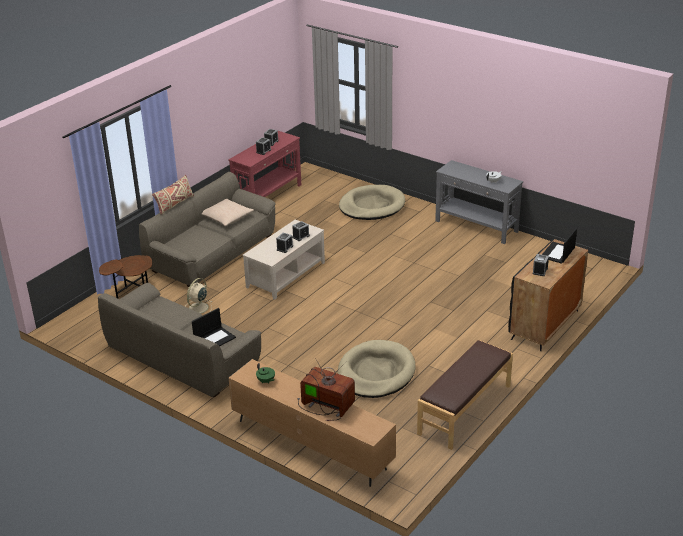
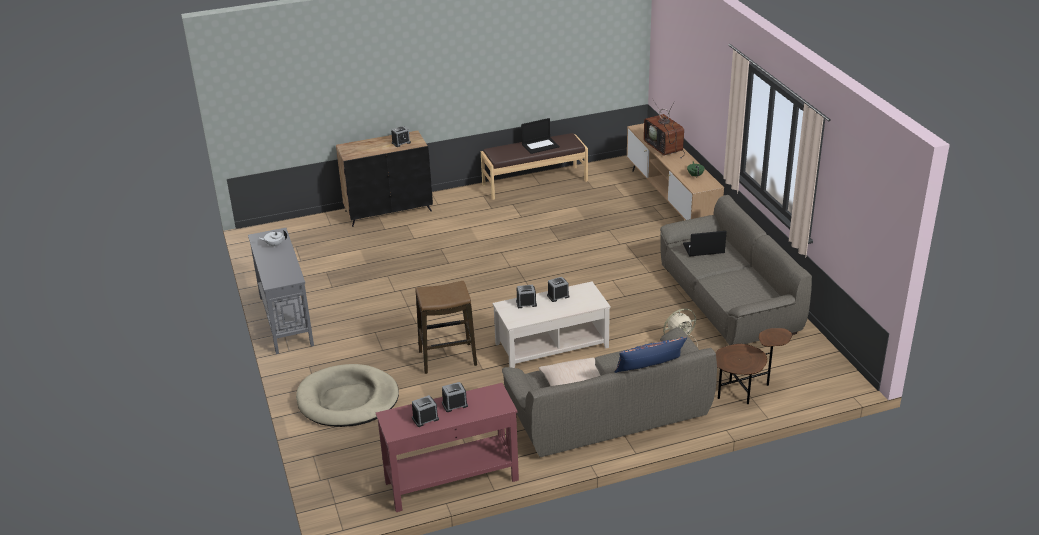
camera: 145 degrees left, 0 degrees up
(174, 204) = (650, 367): beige pillow -> blue pillow
(343, 244) = (447, 358): none -> stool
(376, 373) = (569, 226): beige dog bed -> none
(557, 253) = (363, 149): laptop -> laptop (540, 145)

